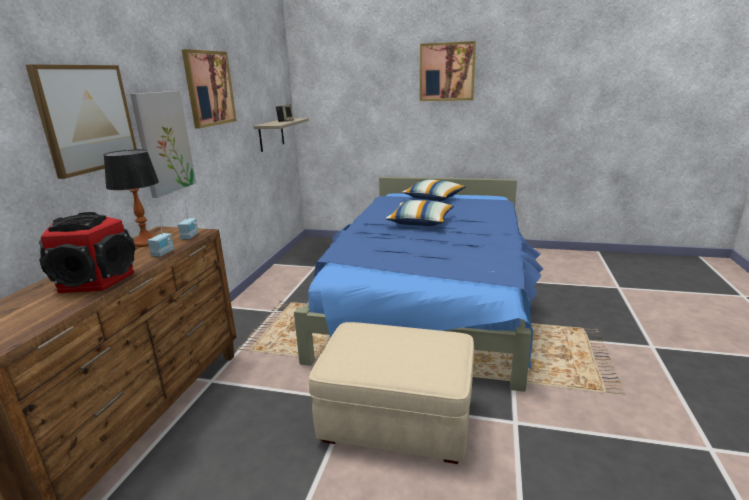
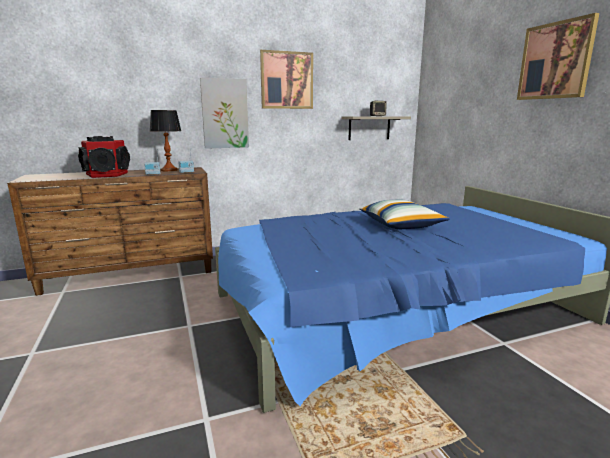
camera: 55 degrees right, 5 degrees down
(86, 118) = (160, 89): picture -> none
(397, 421) = (172, 353): beige ottoman -> none
(434, 198) = (489, 217): pillow -> none

